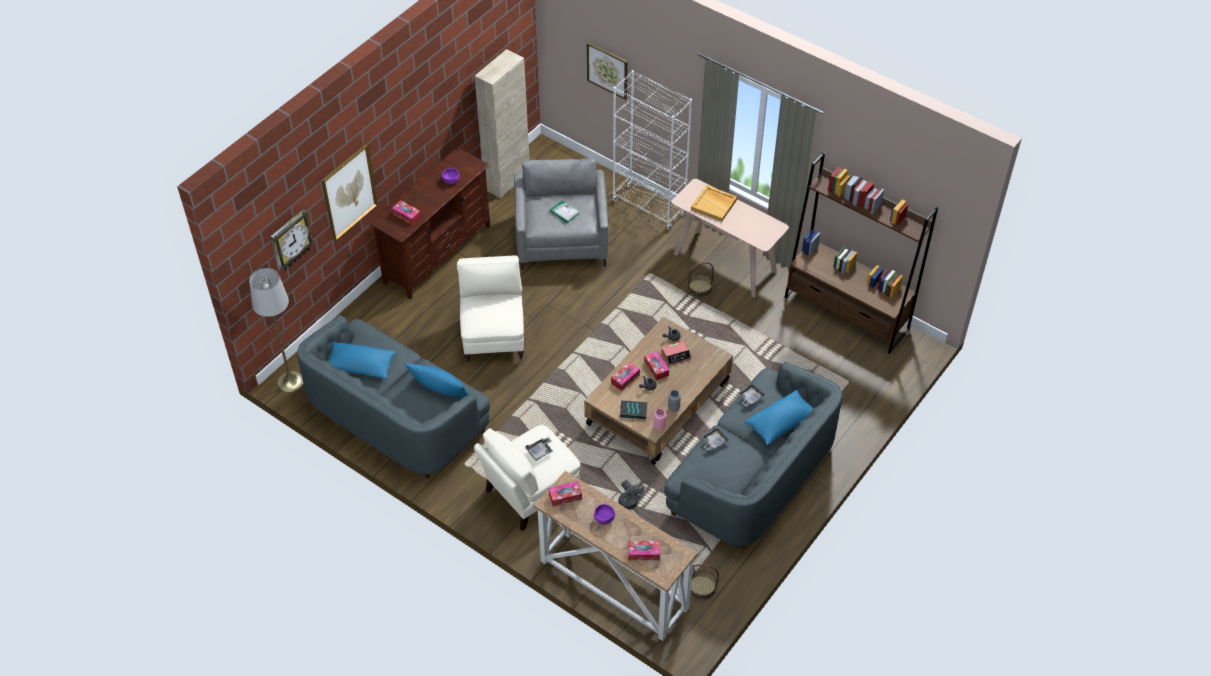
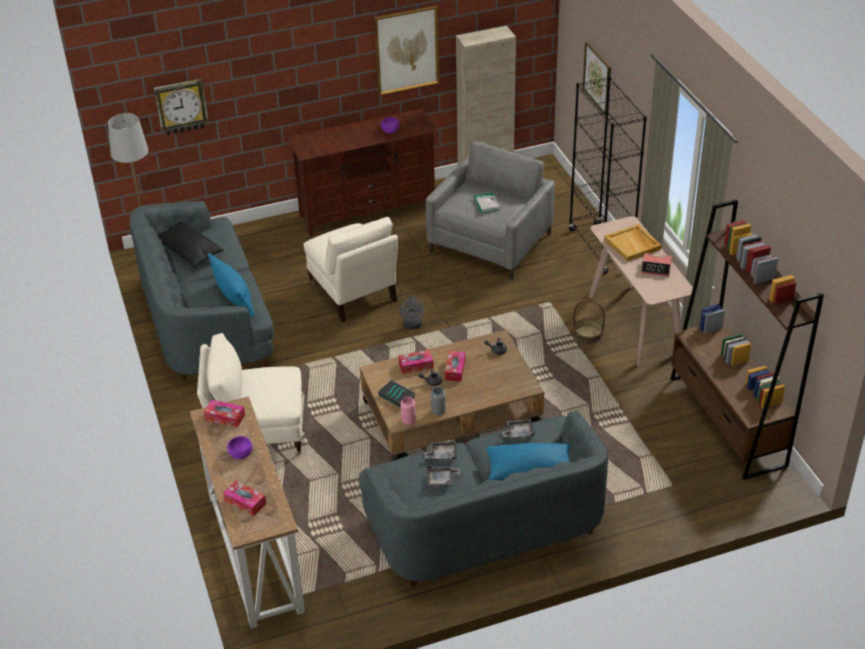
camera: 35 degrees right, 10 degrees down
(349, 192) = (266, 89): picture -> picture (407, 50)
(360, 366) = (188, 252): blue pillow -> black pillow
(406, 215) = (324, 142): tissue box -> none
(494, 335) = (353, 293): beige armchair -> beige armchair turned 120 degrees clockwise
(540, 451) = (268, 385): grey tray -> grey tray (441, 480)
(630, 504) = (339, 489): grey fan -> grey fan (412, 326)
(649, 208) = (600, 249): white bookcase -> black bookcase
(676, 355) = (485, 367): alarm clock -> alarm clock (656, 268)
(701, 588) = (335, 600): basket -> none

